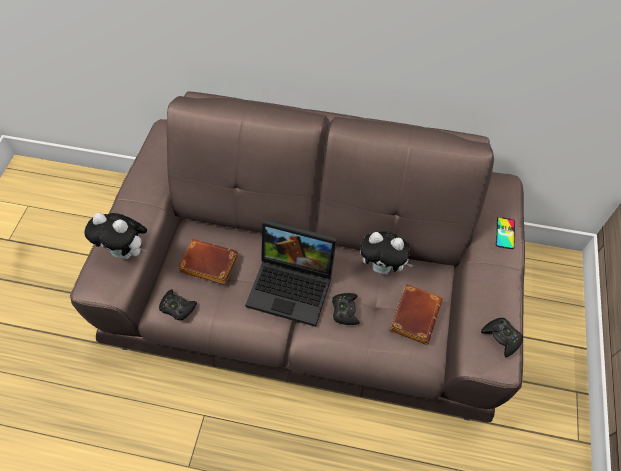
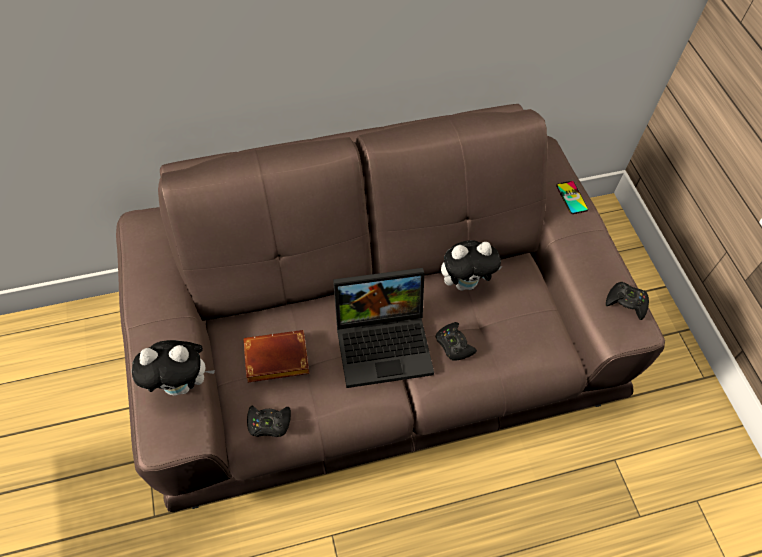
camera: 30 degrees left, 0 degrees up
(413, 314) = (523, 318): brown book -> none

